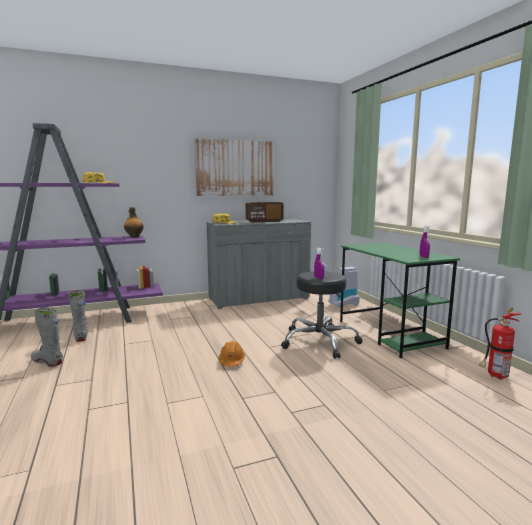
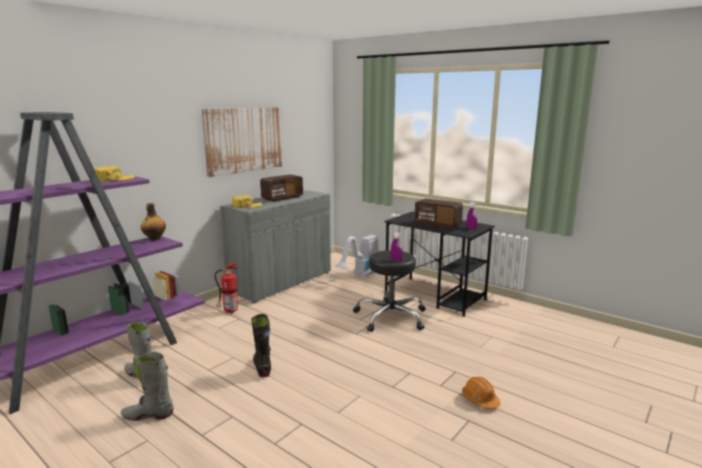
camera: 30 degrees left, 5 degrees up
(160, 352) = (262, 367): none -> black boot
(231, 361) = (341, 357): orange hard hat -> orange hard hat (480, 399)
(390, 251) = (437, 224): none -> radio
(390, 334) = (435, 296): green desk -> black desk
(495, 376) = (532, 315): fire extinguisher -> fire extinguisher (229, 312)

